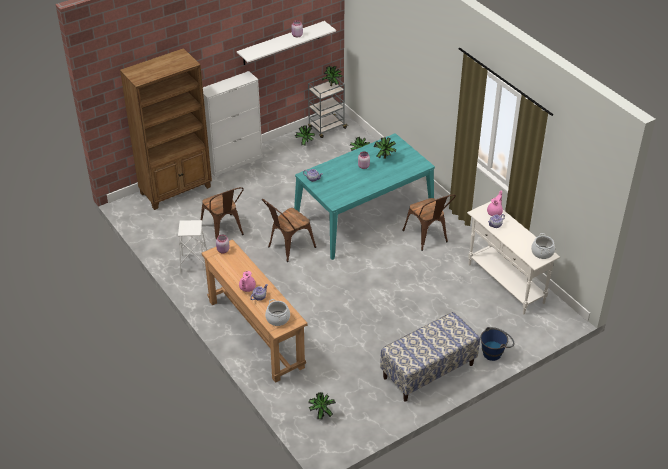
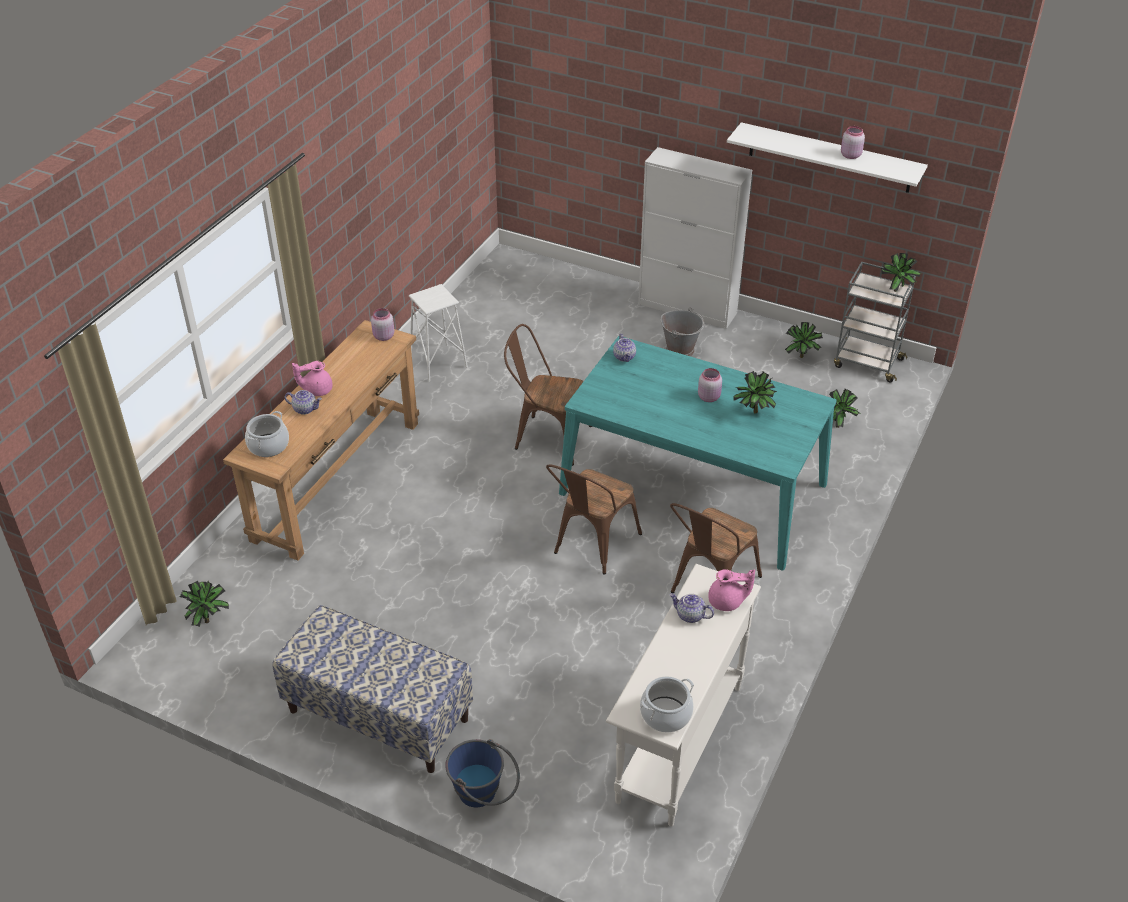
camera: 60 degrees right, 0 degrees up
(176, 190) = (575, 284): brown bookcase -> none
(224, 231) = (528, 361): brown chair -> brown chair (592, 546)
(264, 178) = (680, 350): none -> grey bucket

